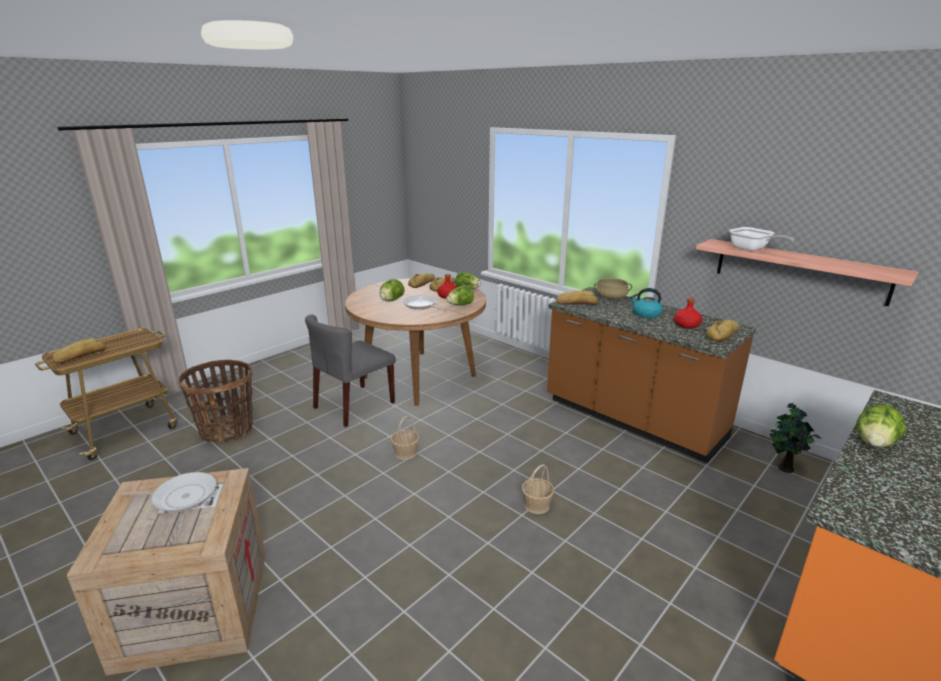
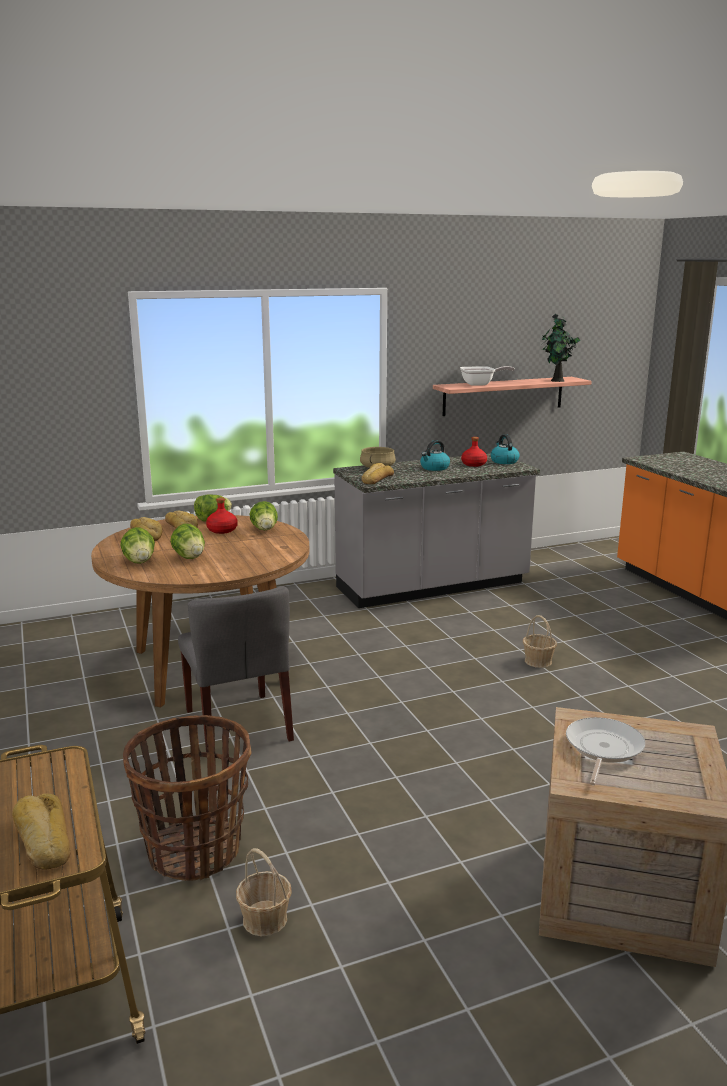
camera: 65 degrees left, 5 degrees down
(405, 453) = (395, 709): basket -> basket (265, 919)
(421, 305) = (236, 546): frying pan -> none
(632, 420) = (433, 587): brown counter -> grey counter
(723, 334) = (504, 461): bread -> kettle
(784, 468) = (545, 562): potted plant -> potted plant (557, 381)
(874, 443) = (691, 474): lettuce -> lettuce (139, 561)

